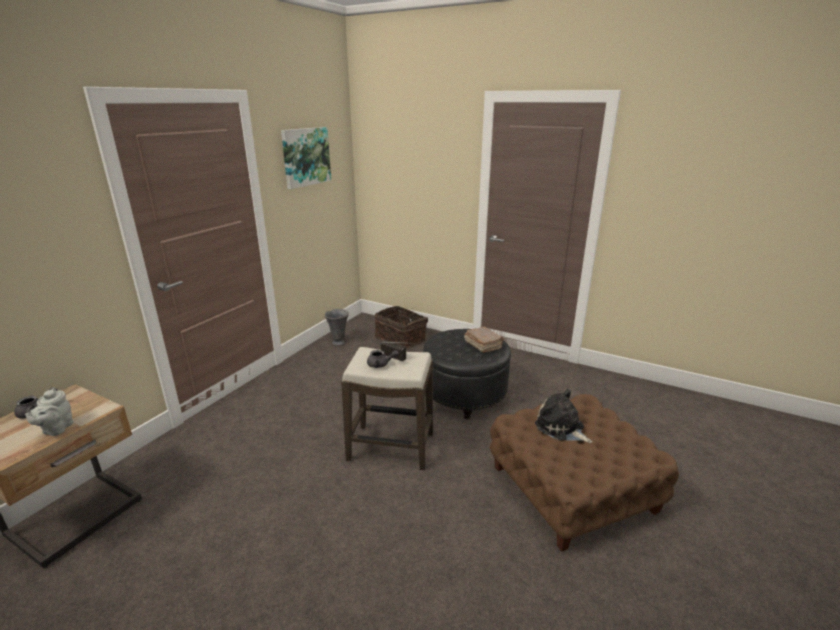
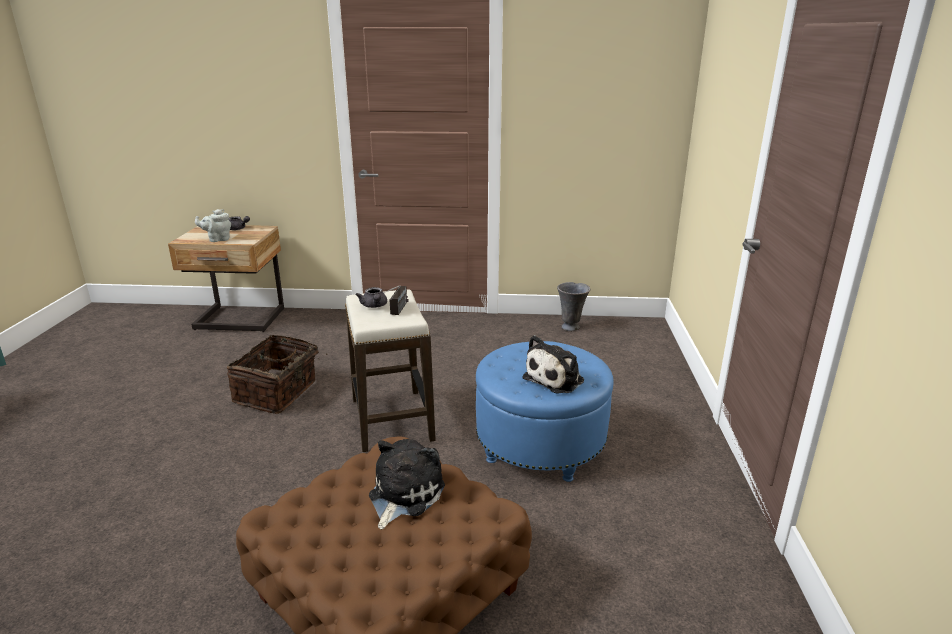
camera: 65 degrees right, 0 degrees up
(305, 157) = (589, 71): picture -> none
(401, 339) = (632, 362): basket -> basket (278, 392)
(464, 396) = (540, 446): black ottoman -> blue ottoman
(483, 345) = (556, 379): brown book -> plush toy

